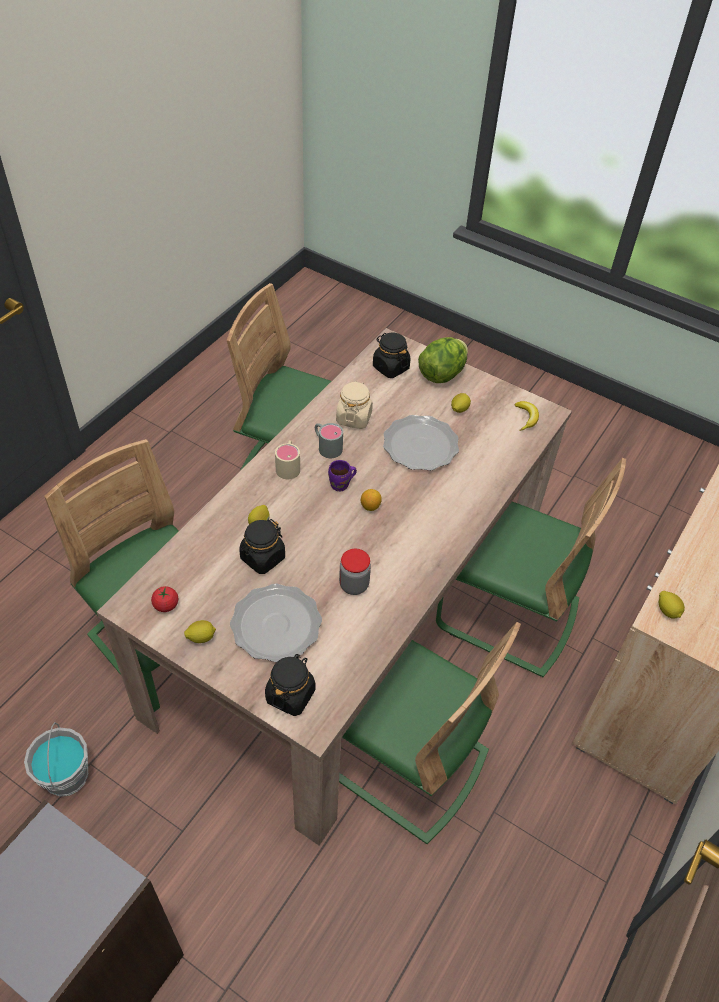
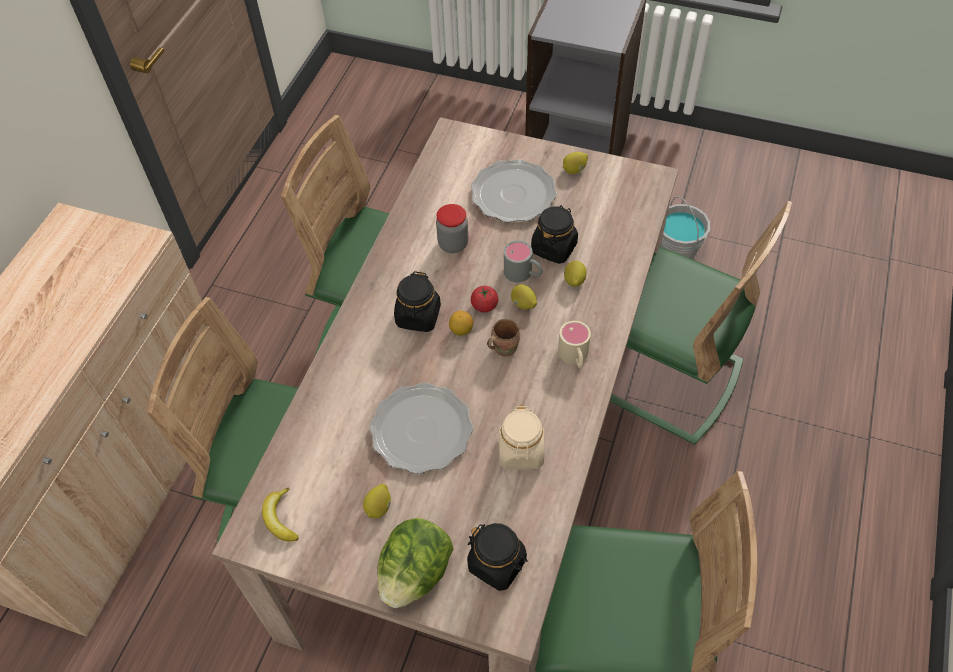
camera: 170 degrees right, 5 degrees up
(166, 605) = (620, 187): tomato -> tomato (484, 306)
(290, 695) = (478, 148): black jar -> black jar (418, 316)
(326, 446) = (540, 397): grey mug -> grey mug (523, 274)
(341, 485) = (503, 348): purple mug -> brown mug
(667, 611) = (132, 252): lemon -> lemon (523, 304)

